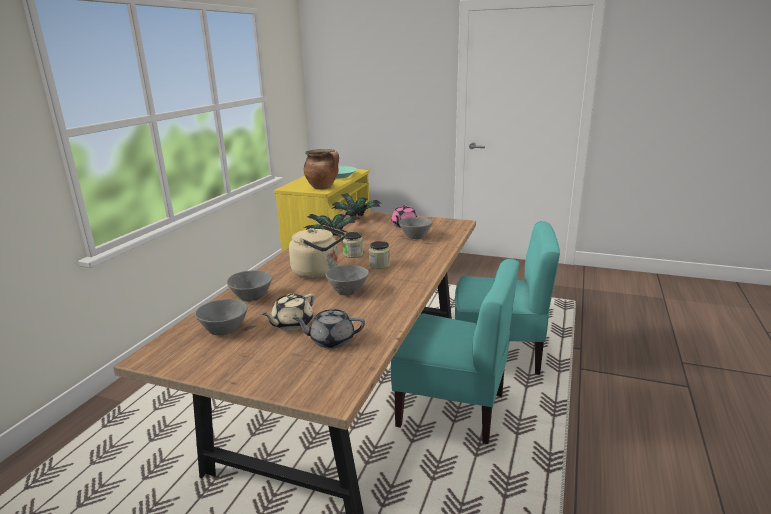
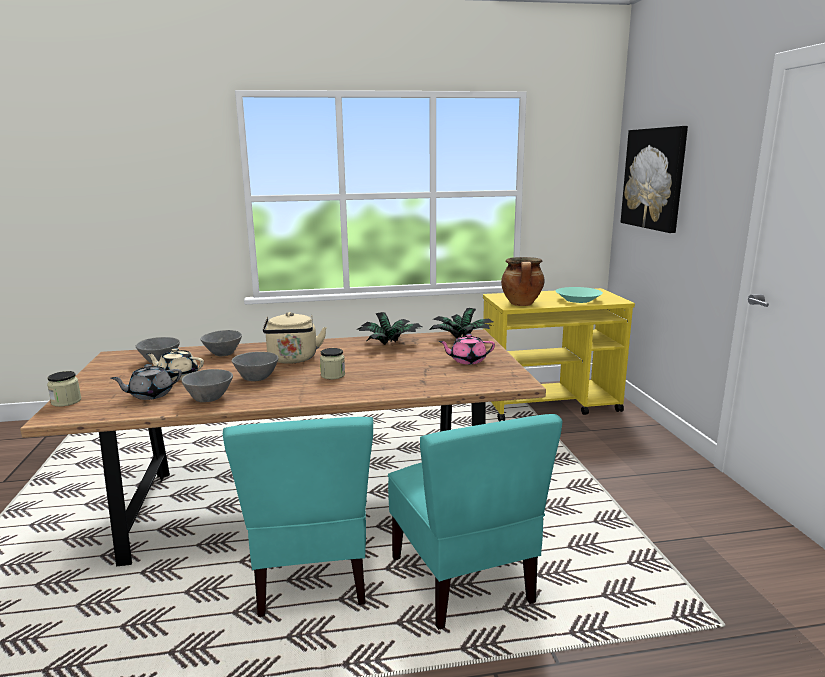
camera: 60 degrees right, 5 degrees down
(331, 340) = (150, 395): grey teapot -> grey teapot turned 90 degrees counterclockwise
(353, 254) = (351, 360): jar -> jar (66, 401)
(355, 79) = (654, 178): none -> picture
(416, 236) = (438, 372): grey bowl -> grey bowl (210, 398)

